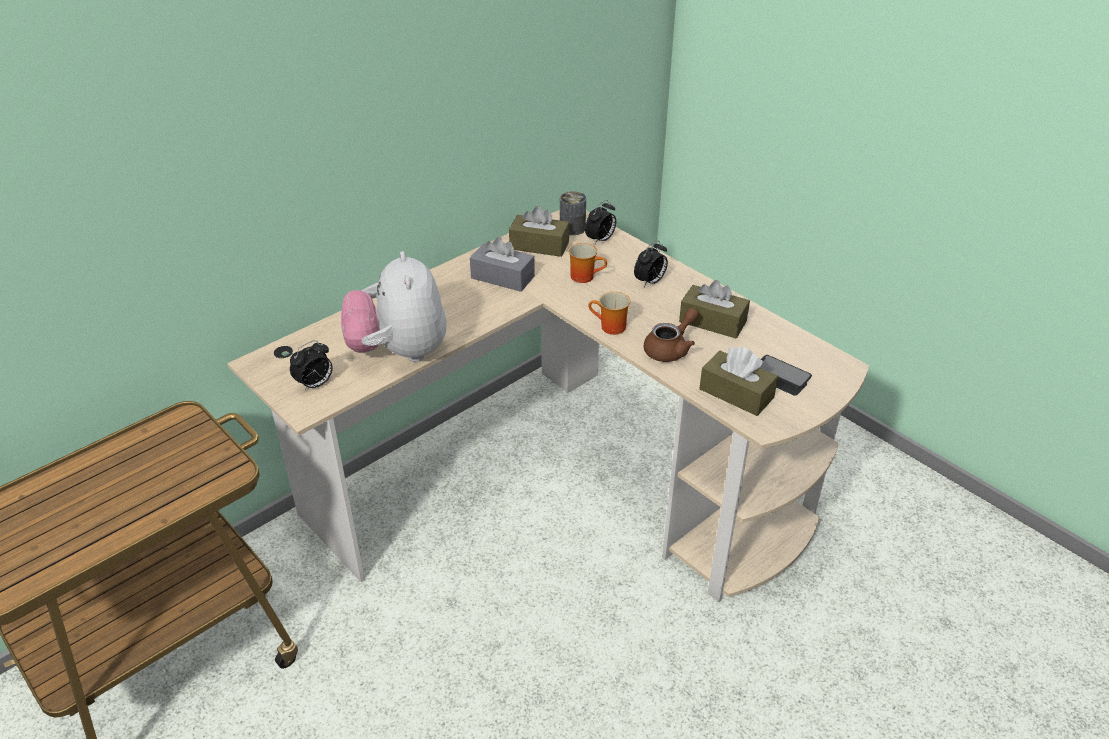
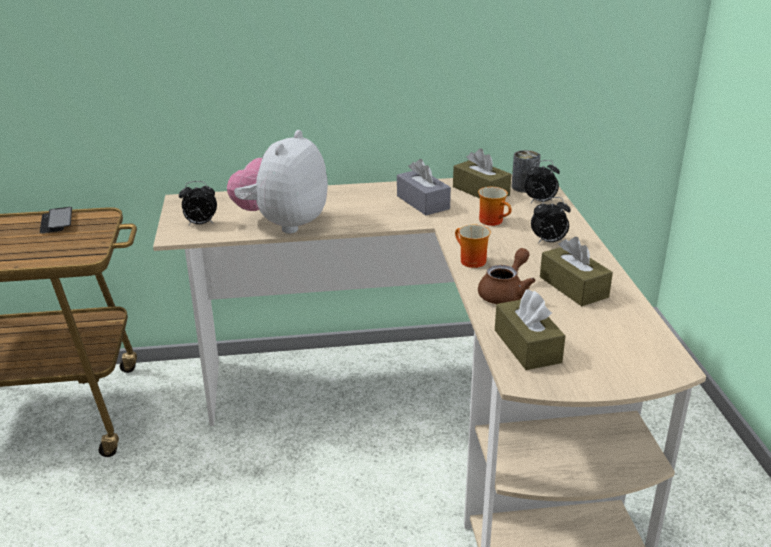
camera: 35 degrees right, 10 degrees down
(670, 349) = (506, 293): brown teapot -> brown teapot turned 45 degrees counterclockwise
(780, 376) = (590, 350): phone -> phone (56, 221)

